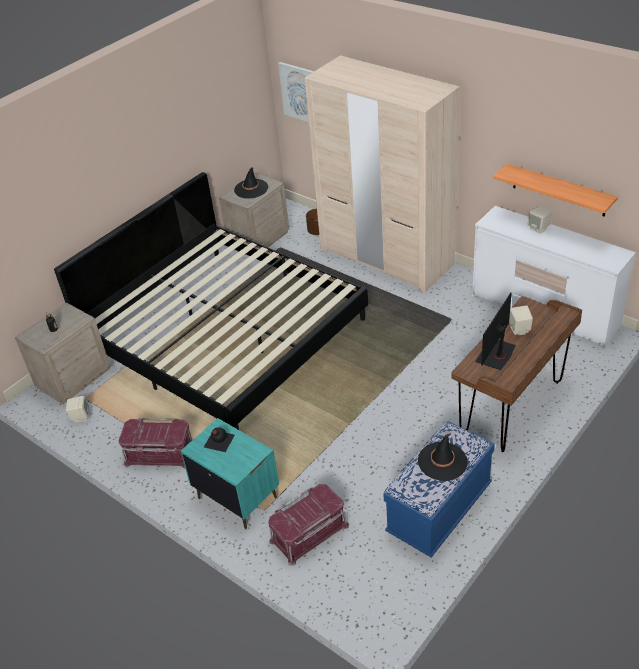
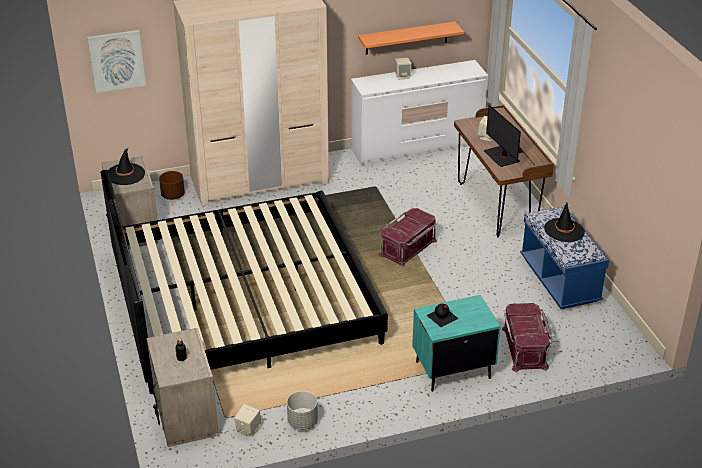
camera: 60 degrees left, 5 degrees down
(107, 441) = (302, 422): none -> grey planter
(159, 454) = (355, 395): red storage box -> red storage box (408, 248)

